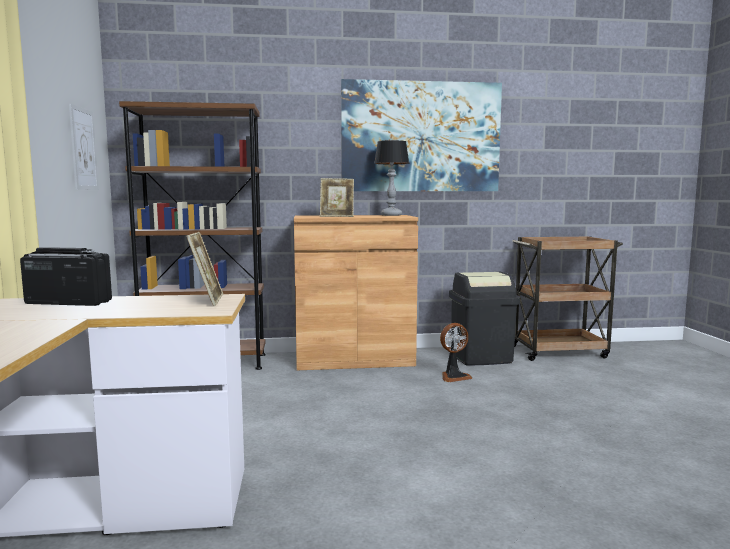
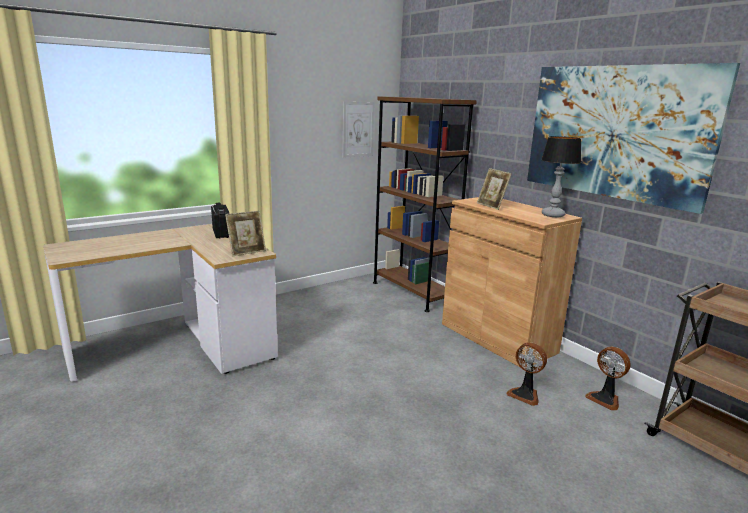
camera: 60 degrees right, 10 degrees up
(481, 357) = (605, 399): black trash can -> fan

